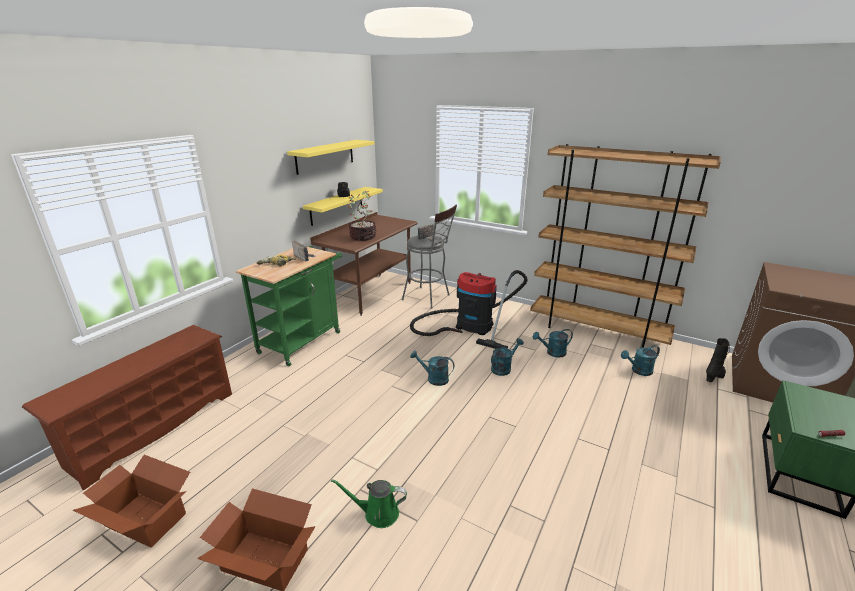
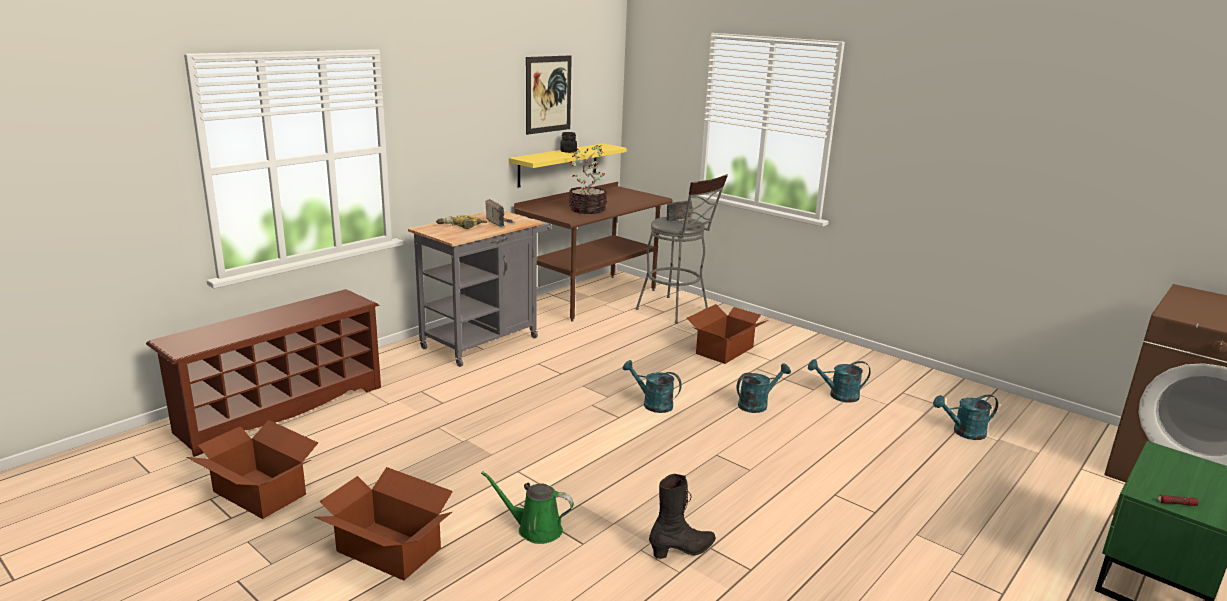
camera: 10 degrees right, 5 degrees down
(303, 340) = (485, 340): green cart -> grey cart
(325, 156) = (548, 94): yellow shelf -> picture
(469, 326) = (725, 350): vacuum cleaner -> cardboard box
(597, 331) = (920, 378): brown bookcase -> none
(715, 377) = (1084, 454): black boot -> black boot (682, 551)

